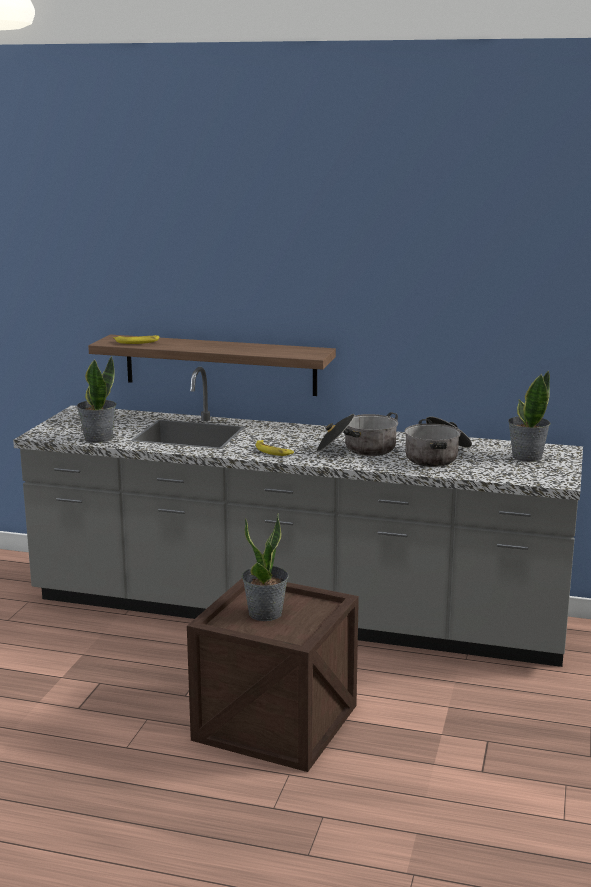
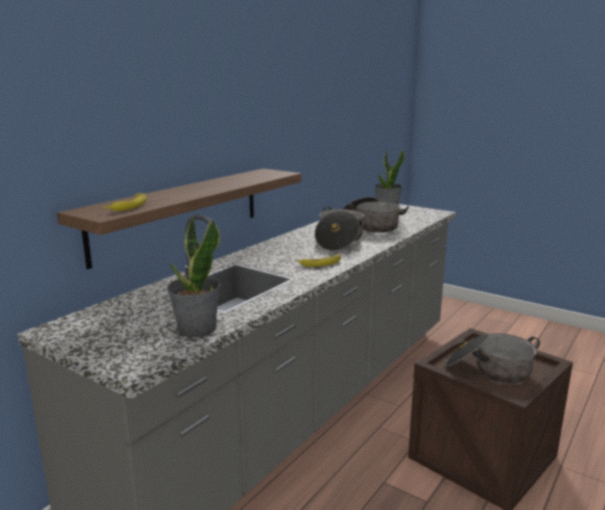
camera: 70 degrees left, 0 degrees up
(265, 613) = (489, 370): potted plant -> cooking pot

